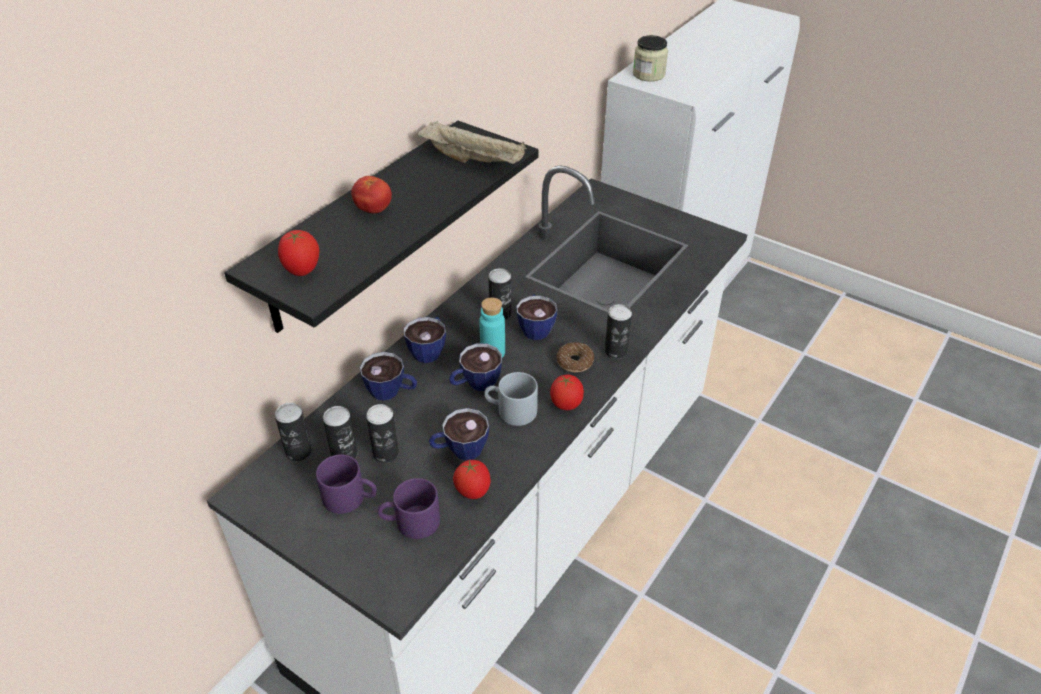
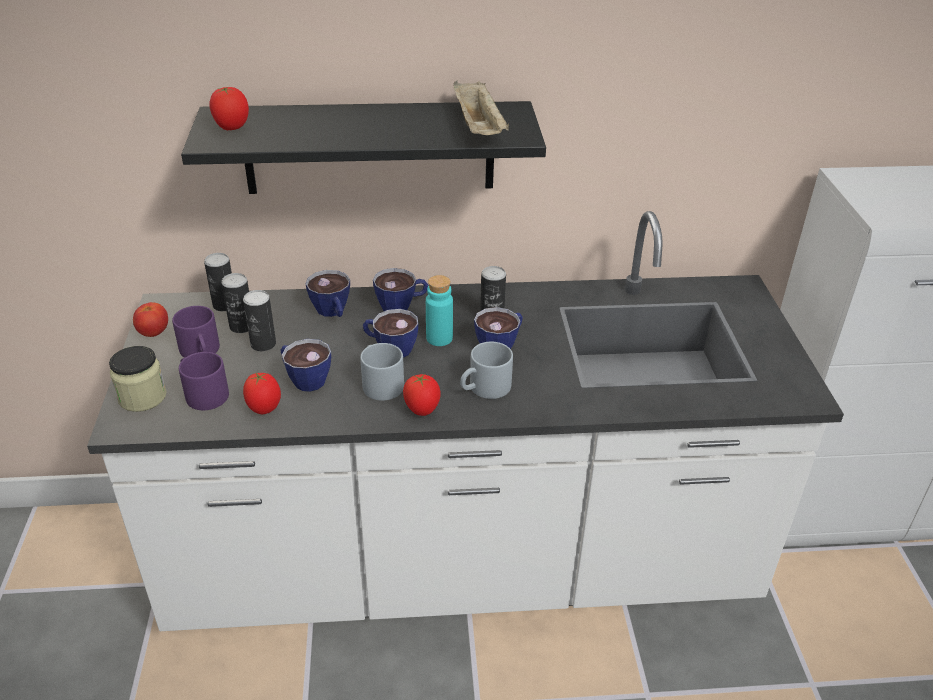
camera: 50 degrees right, 5 degrees down
(373, 210) = (346, 120): tomato -> tomato (153, 332)
(575, 362) = (485, 389): donut -> grey mug
(616, 351) = (530, 407): can -> none
(649, 74) = (875, 182): jar -> jar (142, 397)

